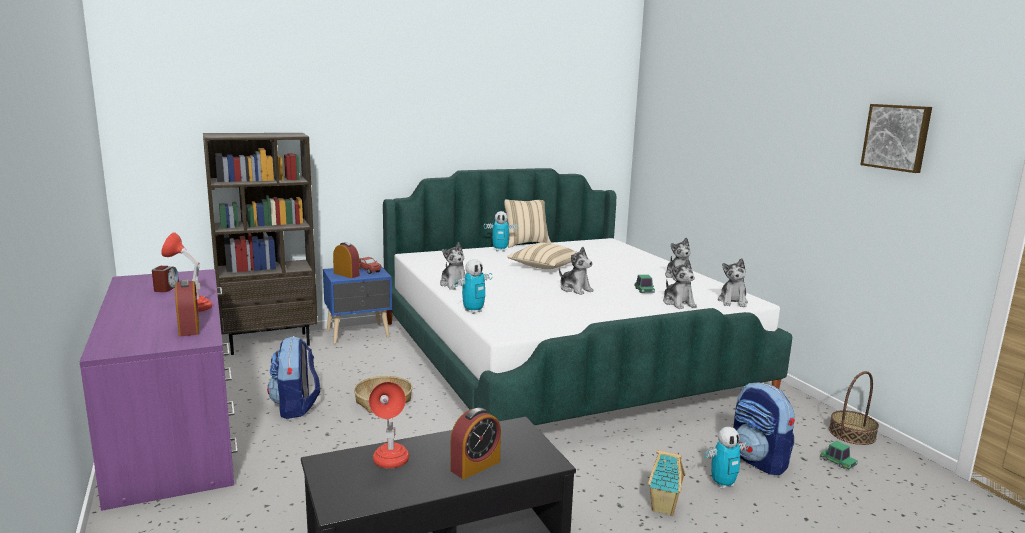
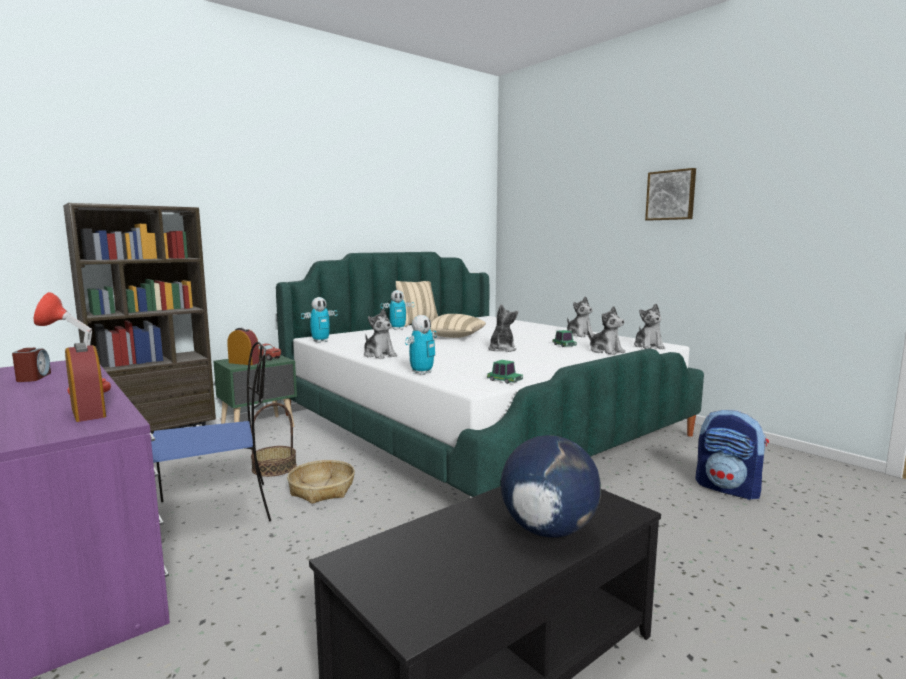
camera: 15 degrees left, 5 degrees down
(296, 407) = (218, 511): backpack -> blue chair
(359, 334) = (259, 427): blue nightstand -> green nightstand
(390, 465) = (442, 549): red table lamp -> none
(475, 466) = (548, 530): alarm clock -> globe
(575, 289) = (502, 349): plush toy -> plush toy turned 105 degrees counterclockwise
(664, 508) = (690, 550): toy house -> none
(723, 484) = (719, 515): toy robot -> toy robot (320, 341)
(838, 462) = (791, 479): toy car -> toy car (504, 380)
(852, 434) = (776, 454): basket -> basket (274, 467)
(897, 137) = (787, 179): picture -> picture (671, 195)

